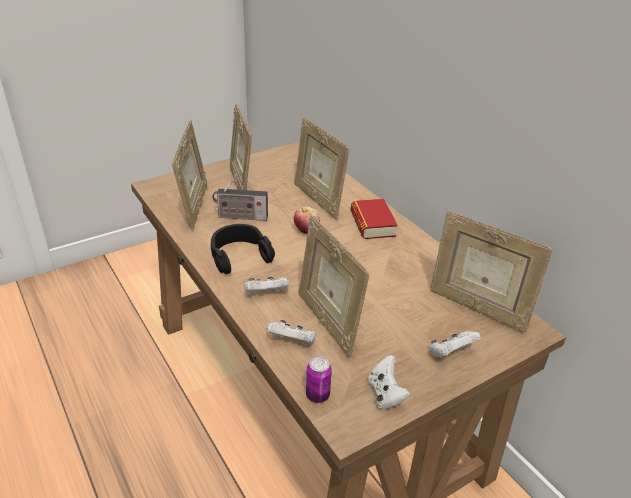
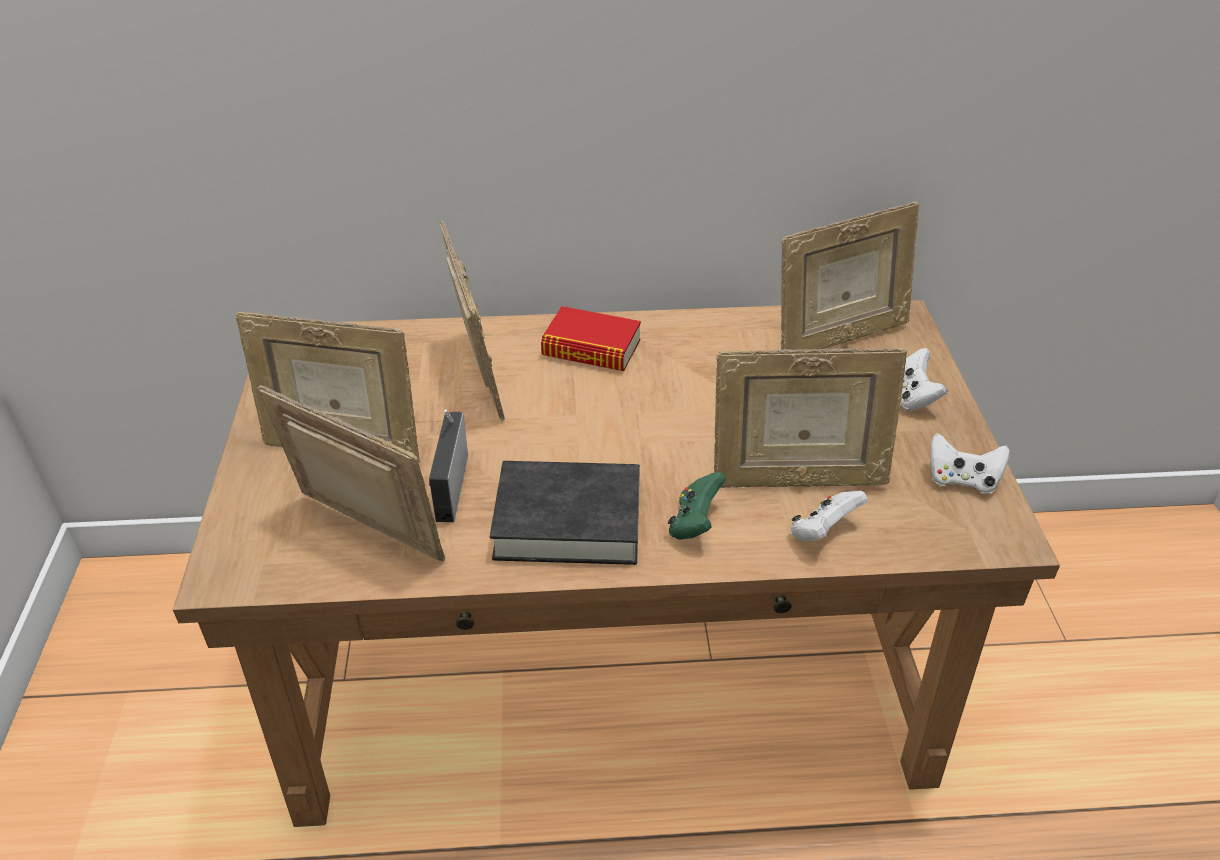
camera: 60 degrees left, 5 degrees up
(239, 255) = (568, 521): black headphones -> black book
(240, 217) = (451, 483): radio -> radio turned 150 degrees clockwise
(266, 294) = (694, 523): white game controller -> green game controller
(306, 231) = (556, 421): apple -> none
(317, 395) = (941, 544): can -> none
(318, 200) = (478, 377): picture frame -> picture frame turned 105 degrees counterclockwise

